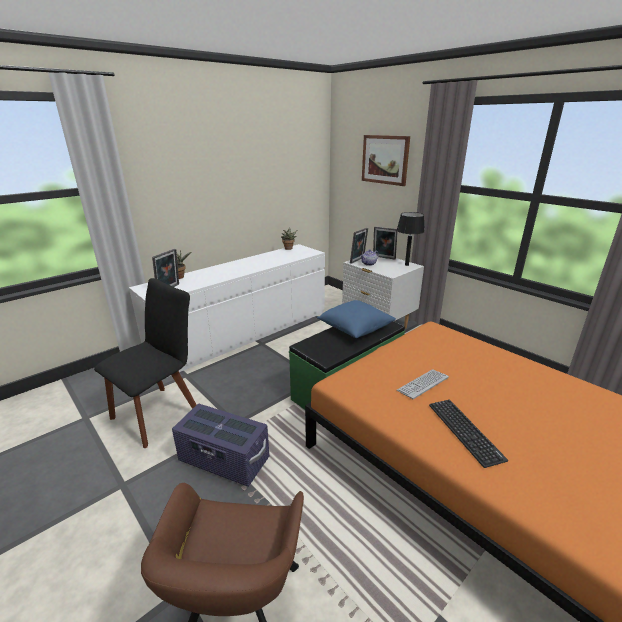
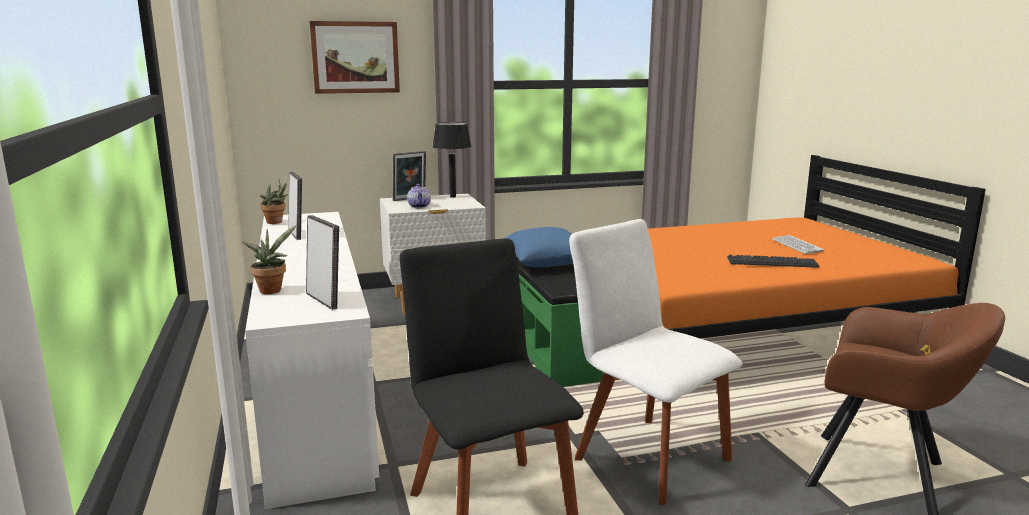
camera: 65 degrees left, 10 degrees down
(224, 460) = (646, 455): purple storage box -> white chair
(358, 260) = (397, 208): picture frame -> picture frame (297, 234)
(422, 384) = (694, 260): keyboard -> keyboard (796, 245)

